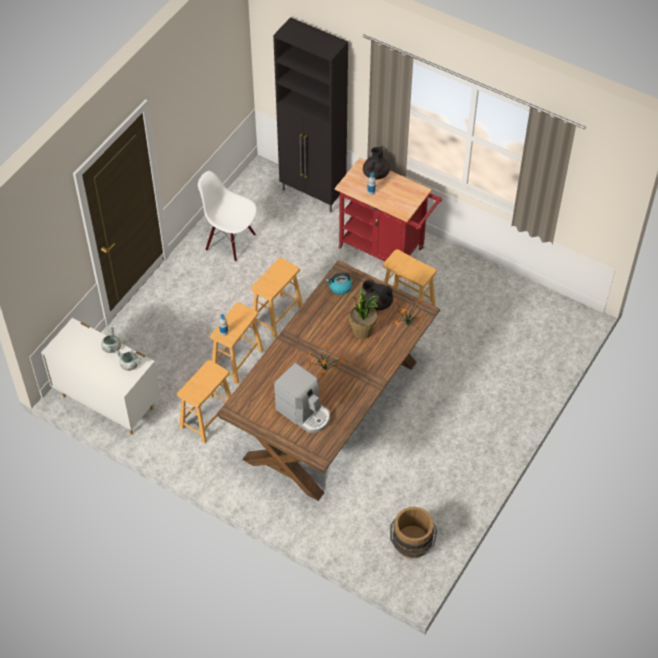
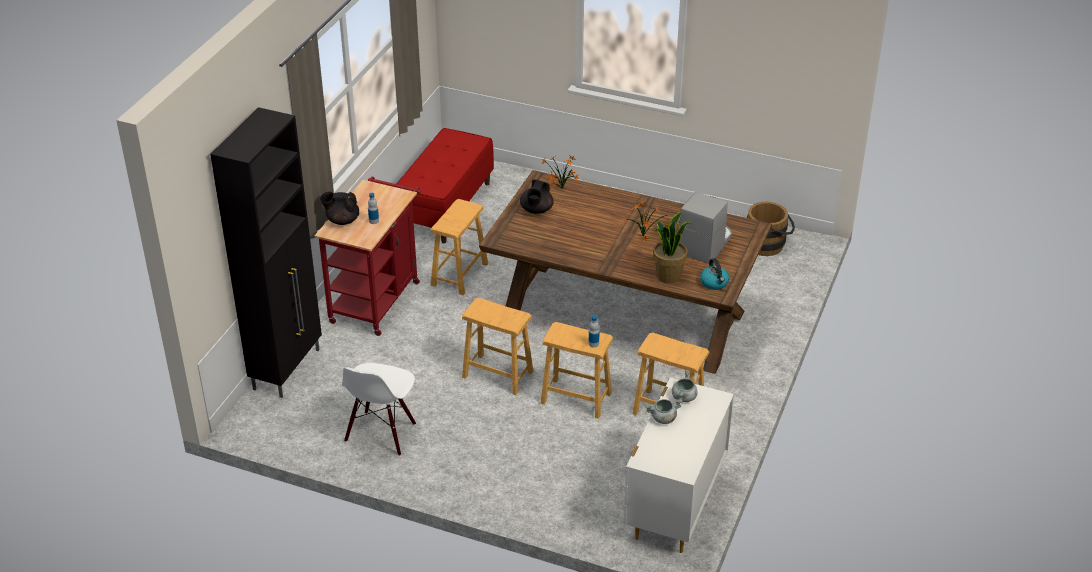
camera: 100 degrees left, 15 degrees down
(340, 287) = (521, 238): kettle -> kettle (714, 283)
(363, 331) = (580, 216): potted plant -> potted plant (668, 276)
(506, 305) = (445, 207): none -> red bench

